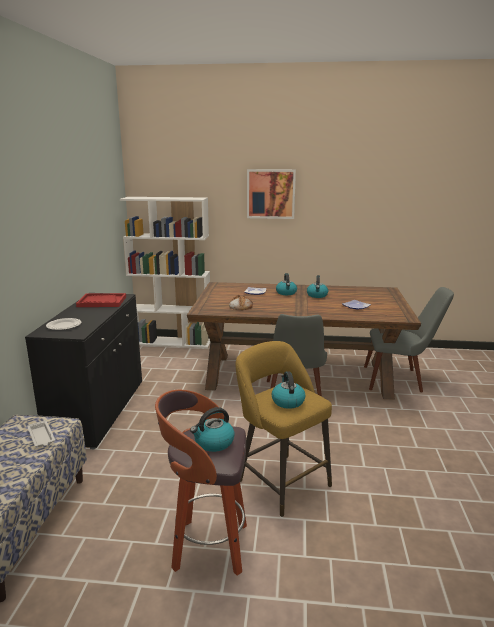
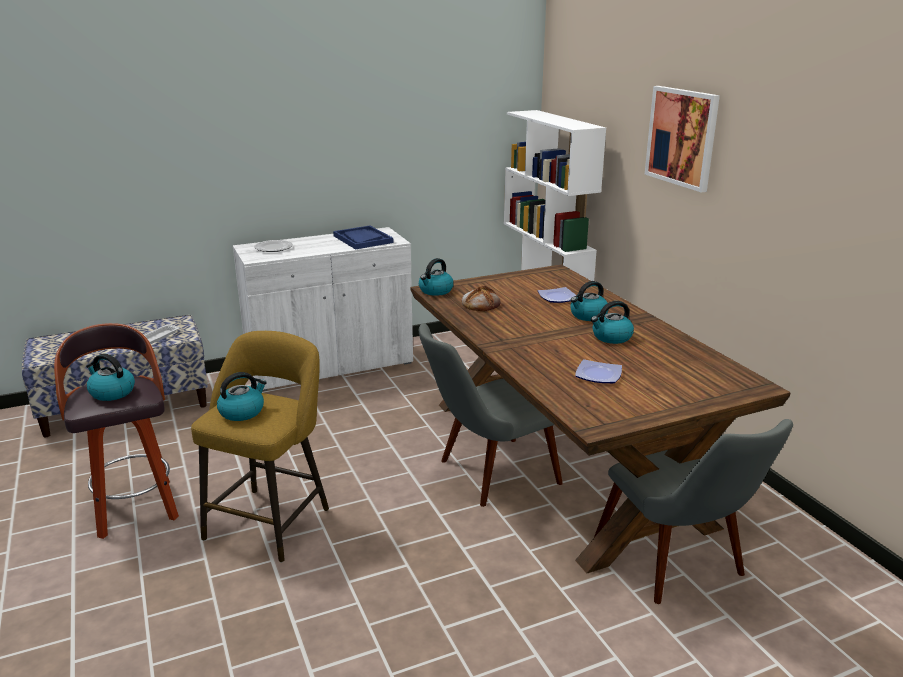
camera: 60 degrees right, 5 degrees up
(98, 411) = (330, 365): black cabinet -> white cabinet
(102, 302) = (362, 239): red tray -> blue tray
(204, 310) = (435, 291): none -> kettle

